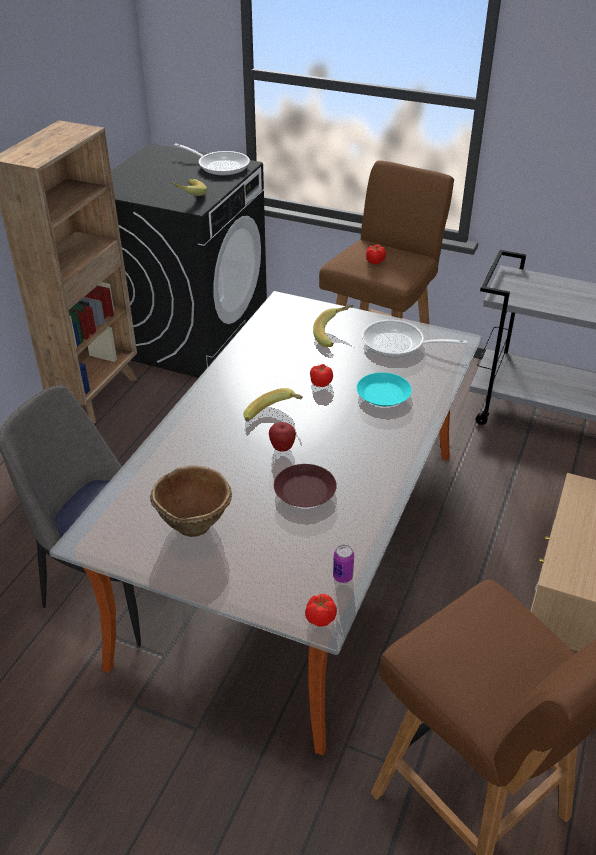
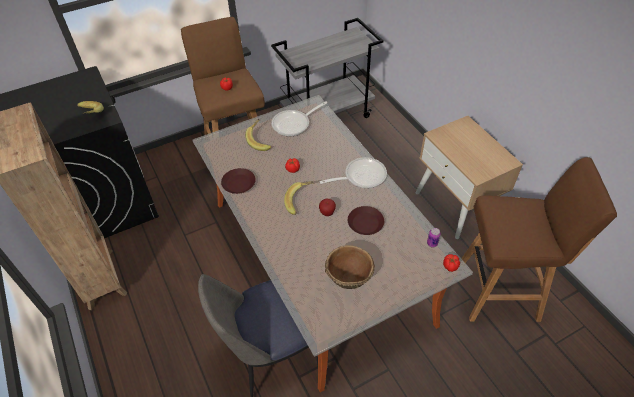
camera: 50 degrees left, 10 degrees up
(220, 165) = (73, 83): frying pan -> frying pan (361, 176)
(246, 356) = (238, 184): none -> brown plate
(384, 394) = (325, 153): turquoise plate -> none

